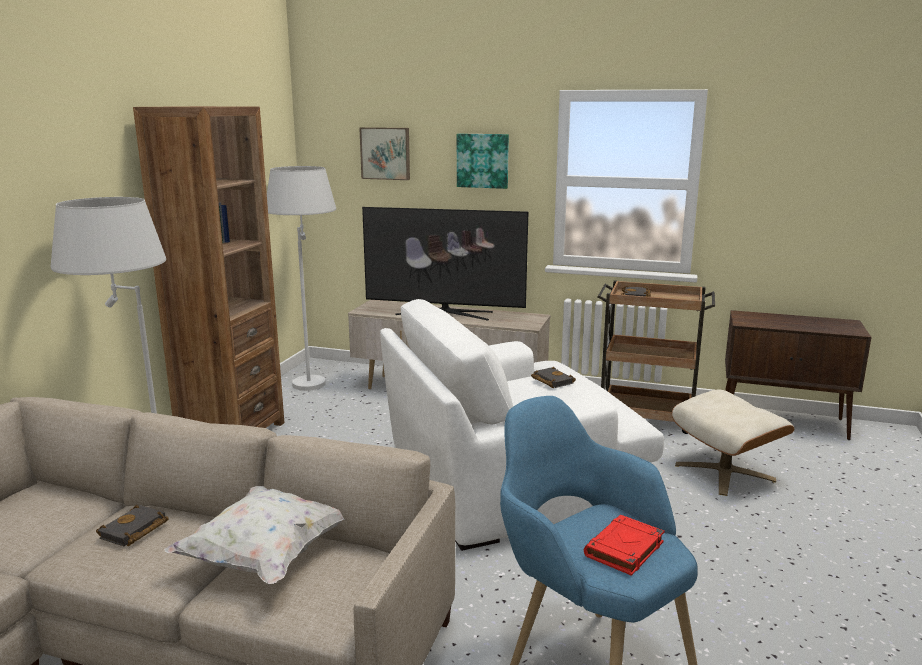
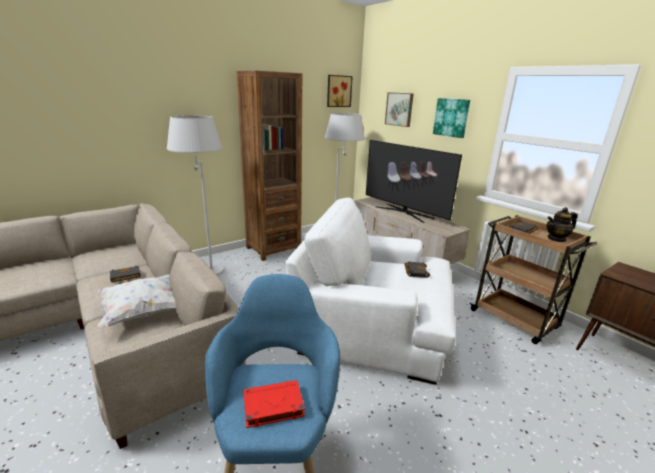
camera: 35 degrees right, 5 degrees up
(269, 129) = (338, 91): none -> picture
(676, 298) = (556, 239): none -> teapot
(725, 472) = (534, 386): beige ottoman -> none

